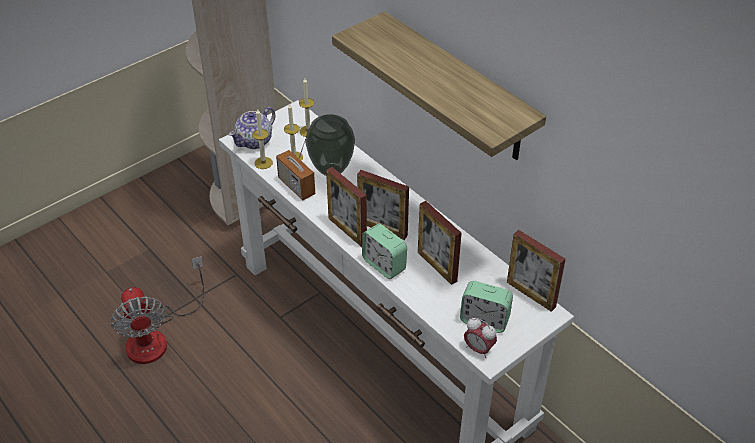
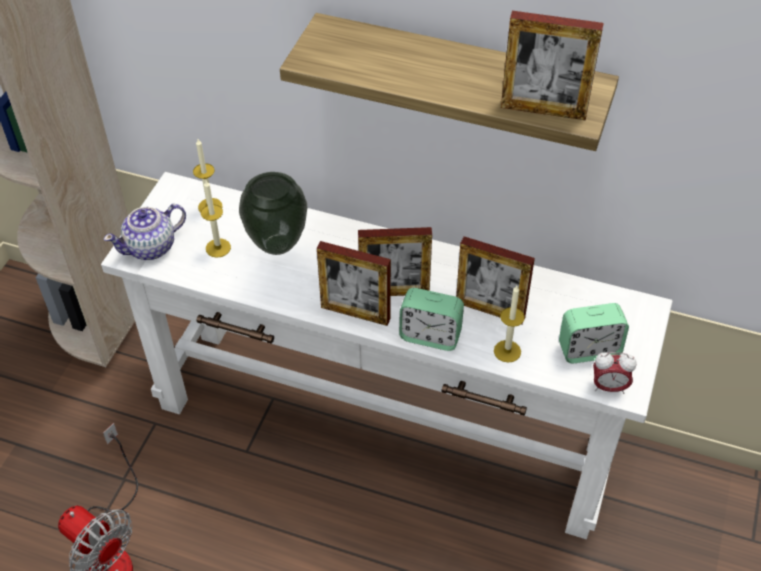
camera: 30 degrees left, 5 degrees up
(255, 141) = (151, 247): teapot -> teapot turned 45 degrees clockwise
(263, 163) = (185, 271): candle -> candle (507, 351)
(296, 186) = (250, 284): radio -> none
(531, 294) = (612, 296): picture frame -> picture frame (543, 110)

